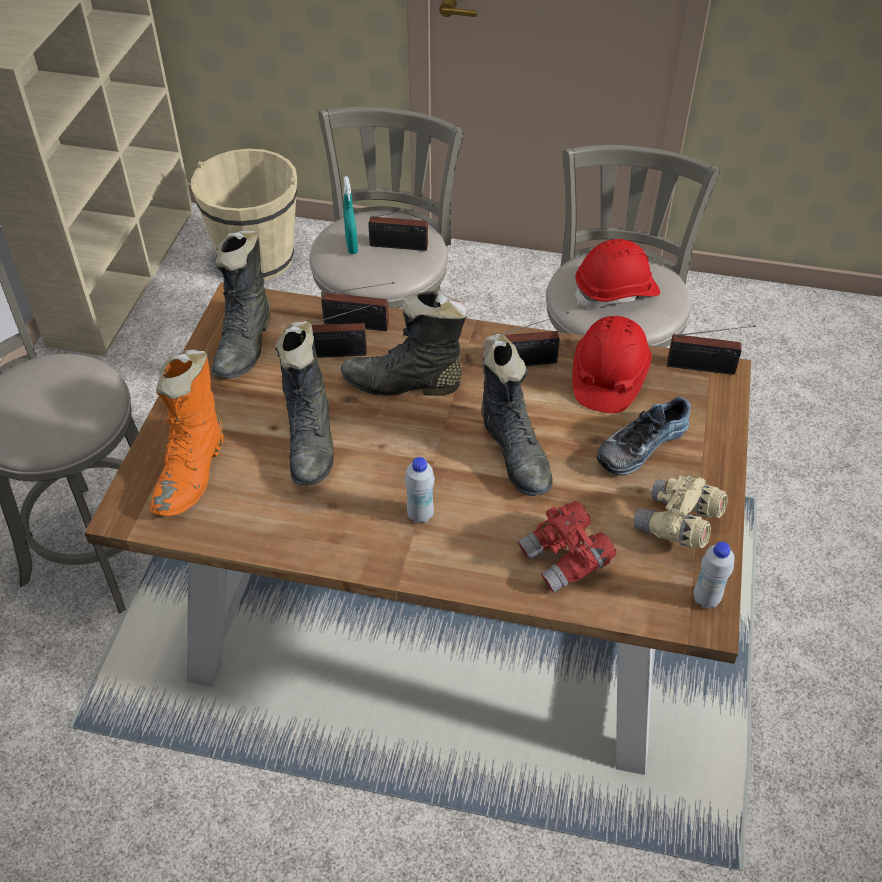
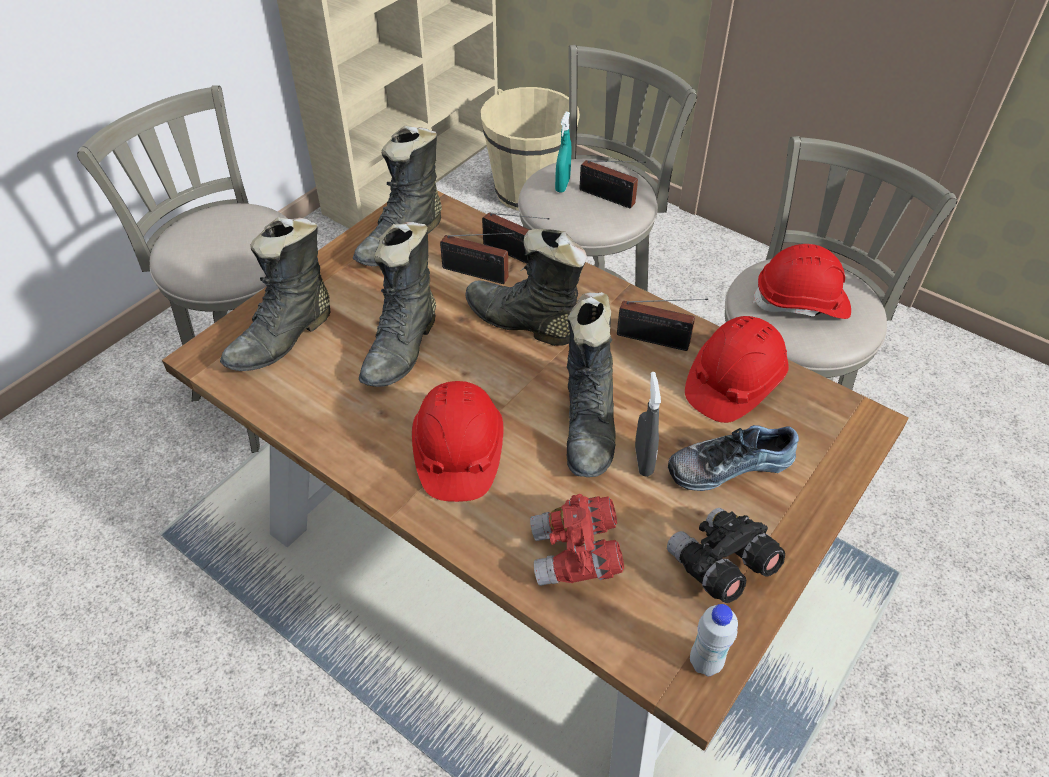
camera: 25 degrees right, 0 degrees up
(193, 471) = (284, 338): orange boot -> black boot
(420, 515) = (458, 454): white bottle -> red hard hat
(574, 465) = (643, 460): none -> grey spray bottle
(677, 525) = (720, 566): beige binoculars -> black binoculars
(704, 368) = (848, 408): radio -> none

